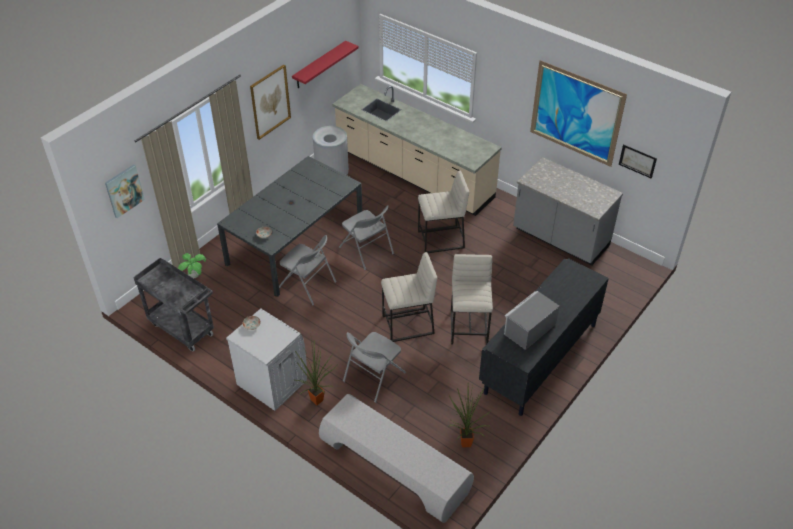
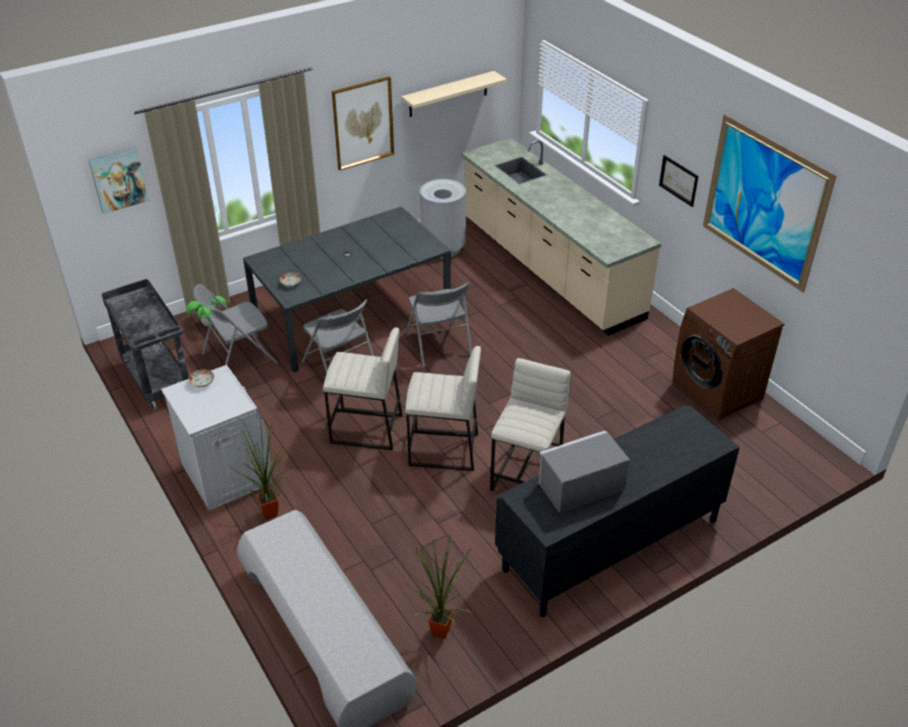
camera: 20 degrees right, 5 degrees down
(319, 65) = (448, 94): red shelf -> beige shelf
(374, 377) = (362, 504): grey chair -> grey chair (239, 358)
(441, 239) = (545, 354): beige stool -> beige stool (367, 429)
(560, 239) = (717, 392): grey counter -> brown washing machine
(637, 161) = (841, 287): picture -> picture (678, 180)

